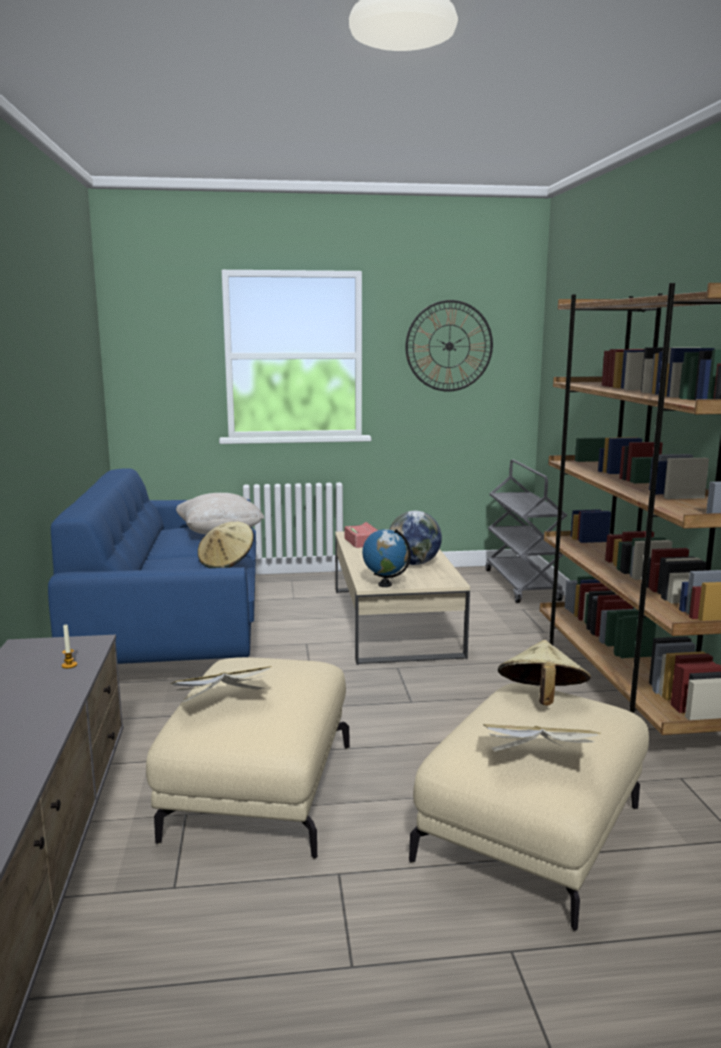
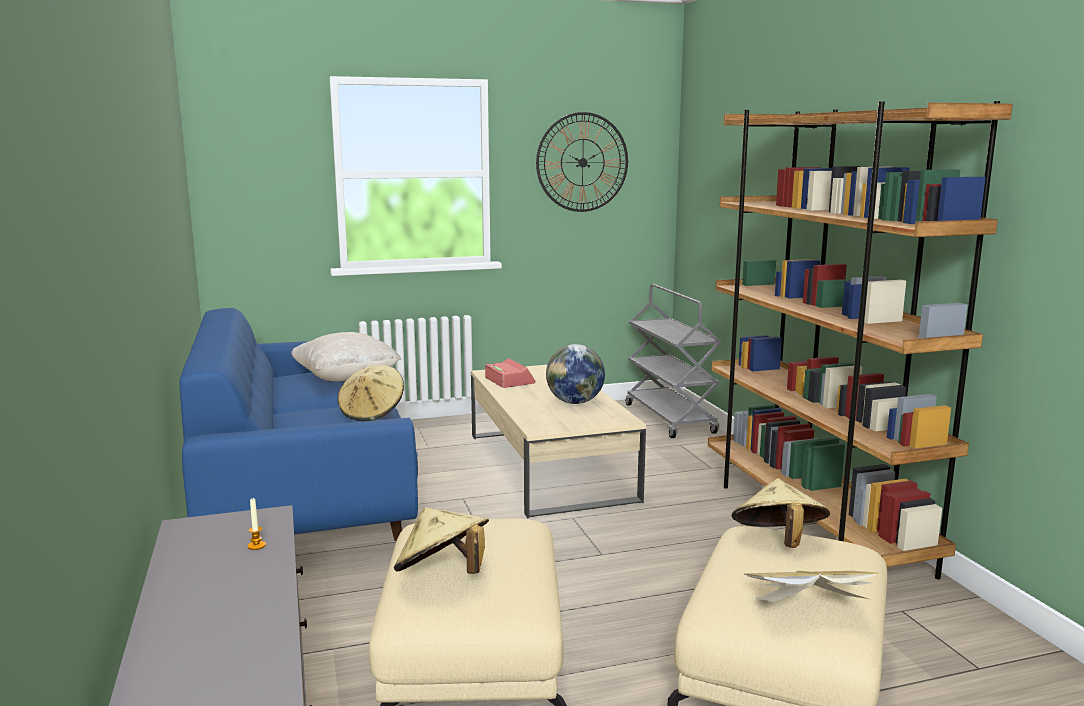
camera: 10 degrees left, 0 degrees up
(222, 703) = (443, 574): book -> beige hat
(385, 584) = (555, 427): globe -> none

